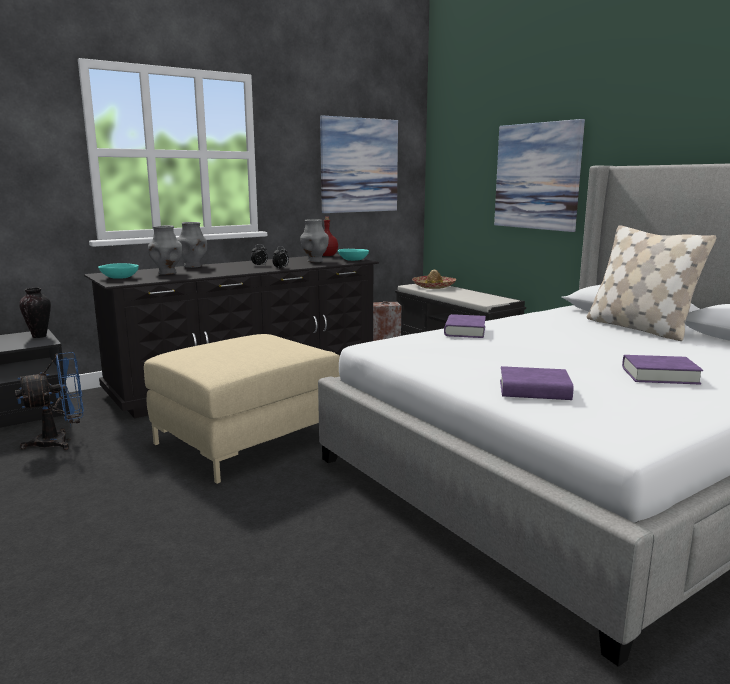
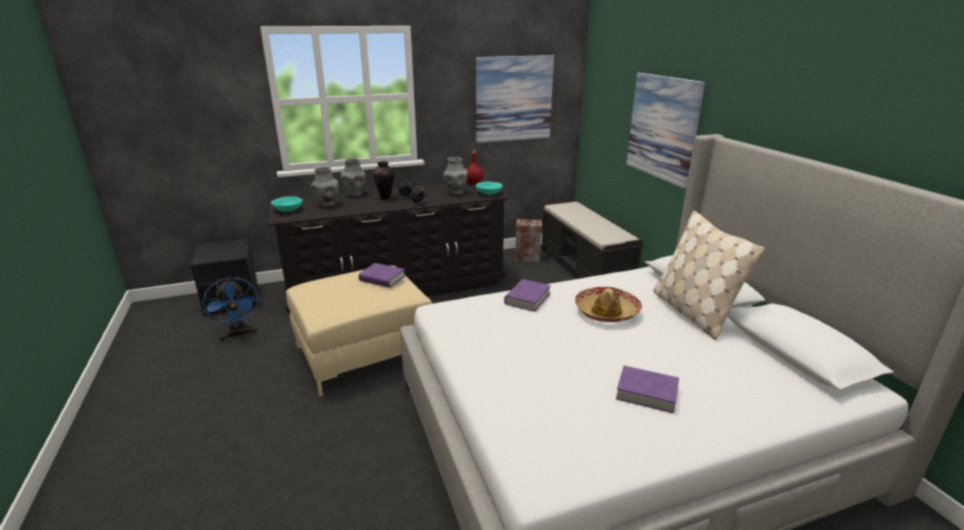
camera: 15 degrees right, 10 degrees up
(39, 336) = (237, 247): vase -> vase (385, 198)
(60, 441) = (238, 334): blue fan -> blue fan turned 75 degrees clockwise
(433, 286) = (574, 210): hat -> hat (606, 311)
(534, 390) = (516, 398): purple book -> purple book (382, 279)

